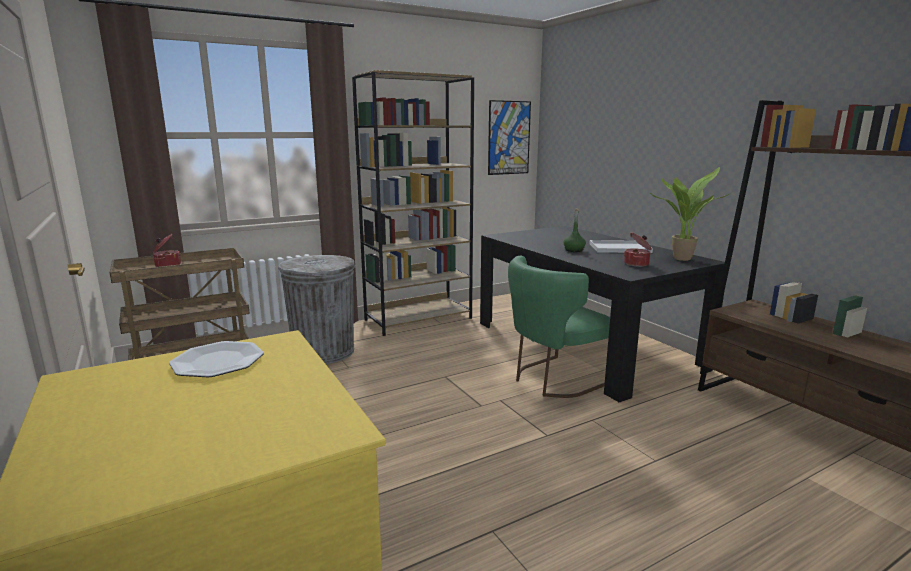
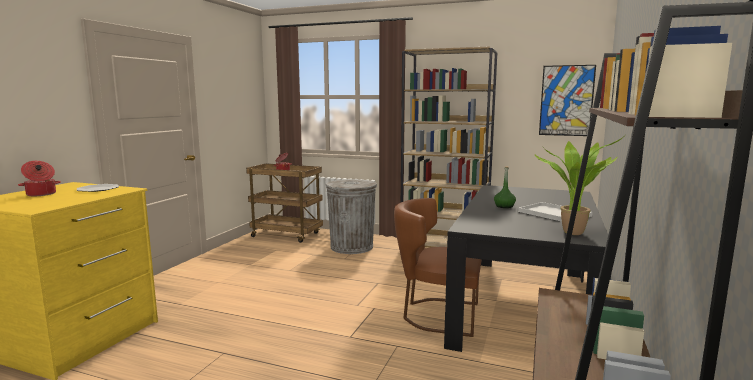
camera: 50 degrees right, 5 degrees down
(553, 380) = (436, 315): green chair -> brown chair
(637, 264) = (509, 225): cooking pot -> cooking pot (41, 194)

